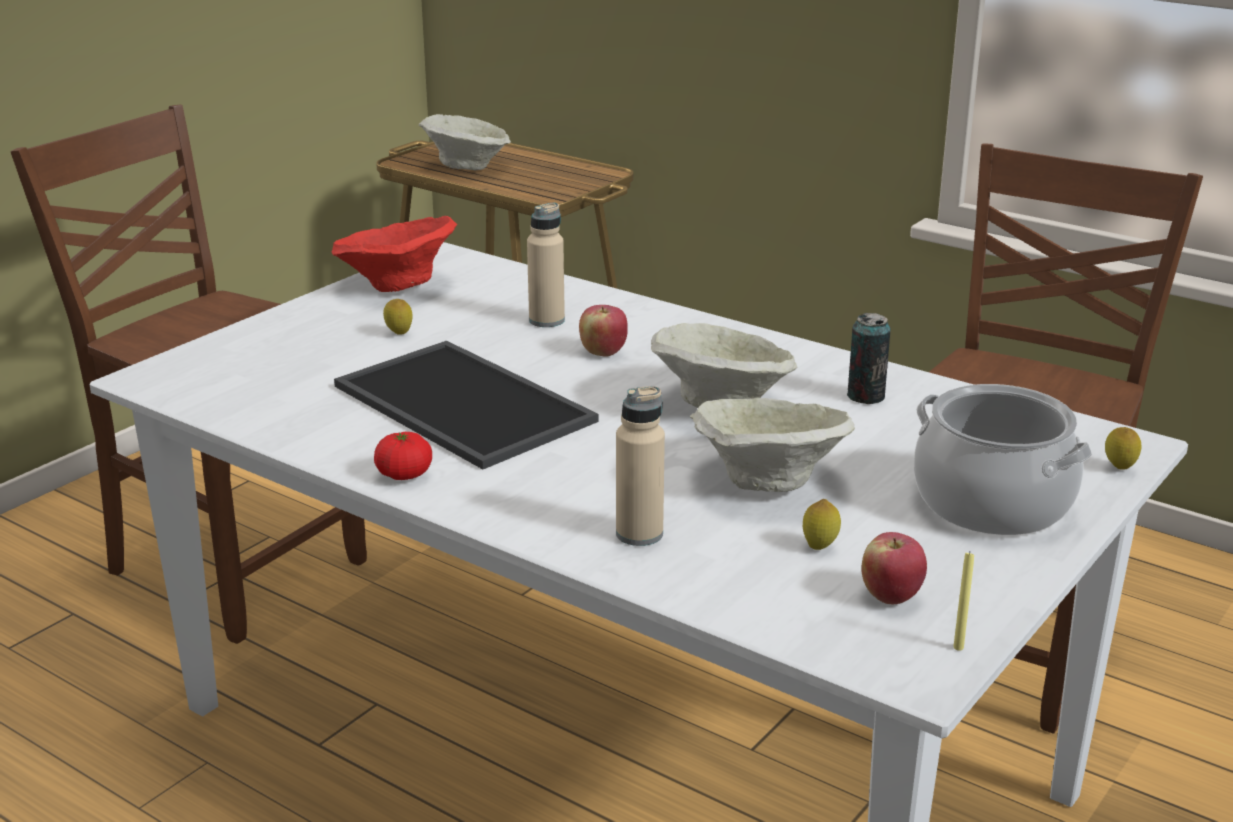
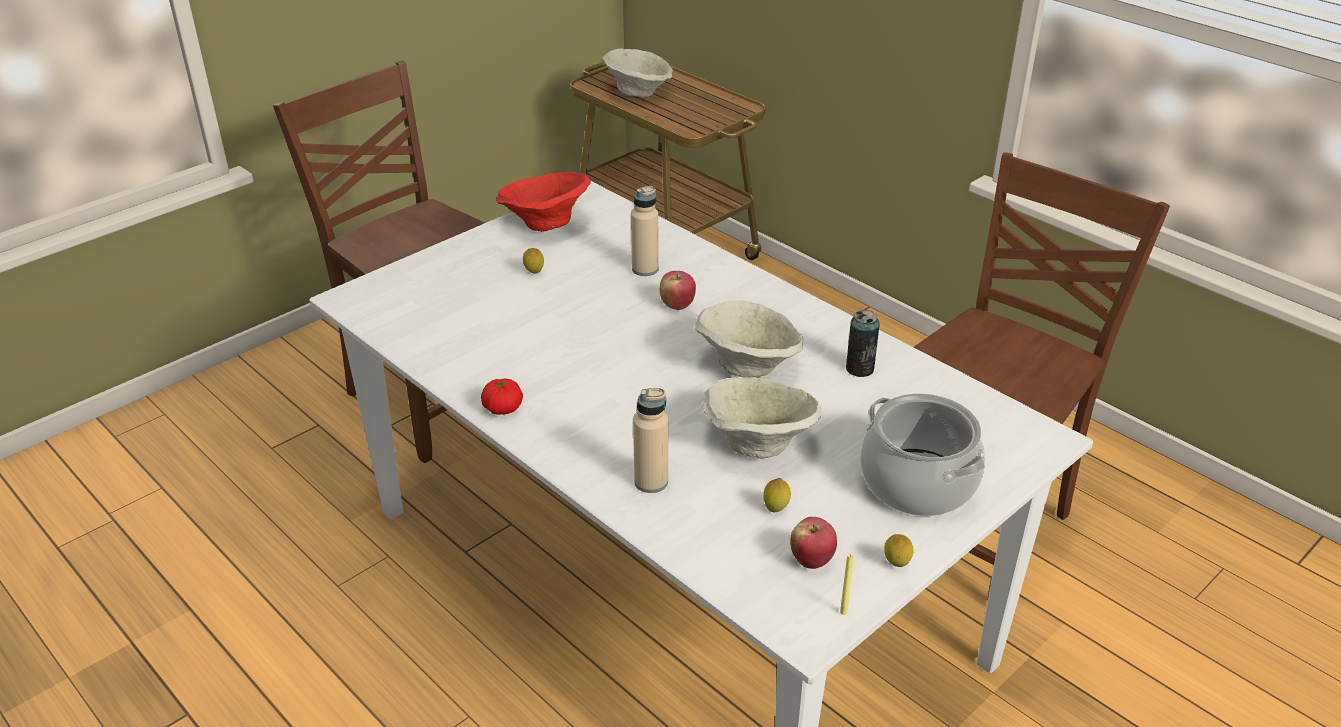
camera: 10 degrees right, 10 degrees up
(468, 403) = (565, 345): tray -> none
(1119, 469) = (1028, 461): lemon -> lemon (896, 565)

